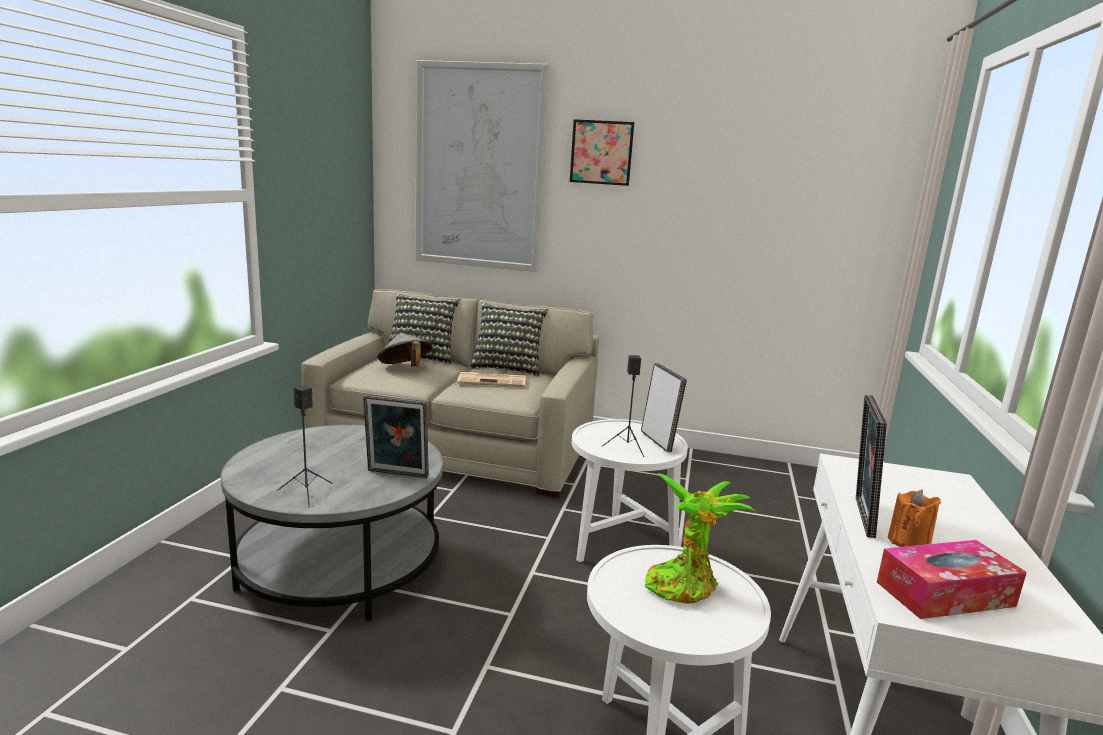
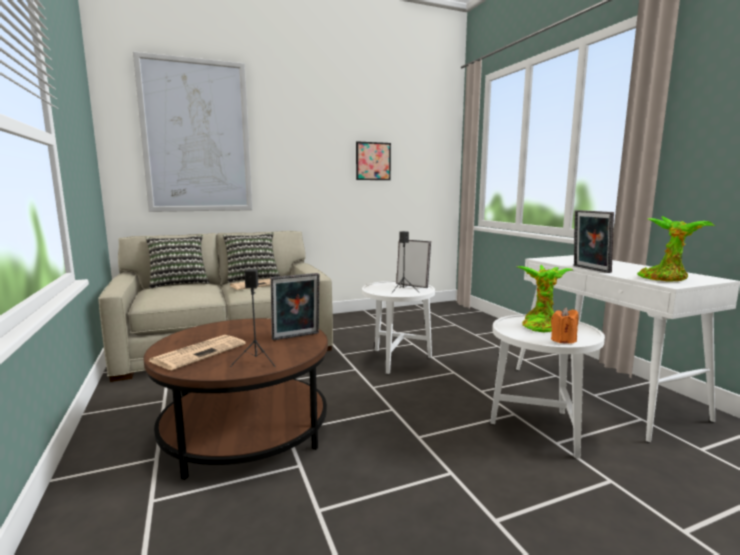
camera: 35 degrees left, 5 degrees down
(286, 461) = (199, 352): none -> newspaper
(340, 564) = (246, 430): grey coffee table -> brown coffee table
(405, 368) = (181, 290): grey hat -> none
(601, 152) = (287, 125): picture -> picture (373, 161)
(908, 542) = (620, 271): orange candle -> orange candle (563, 340)
(945, 594) = (666, 279): tissue box -> potted plant

